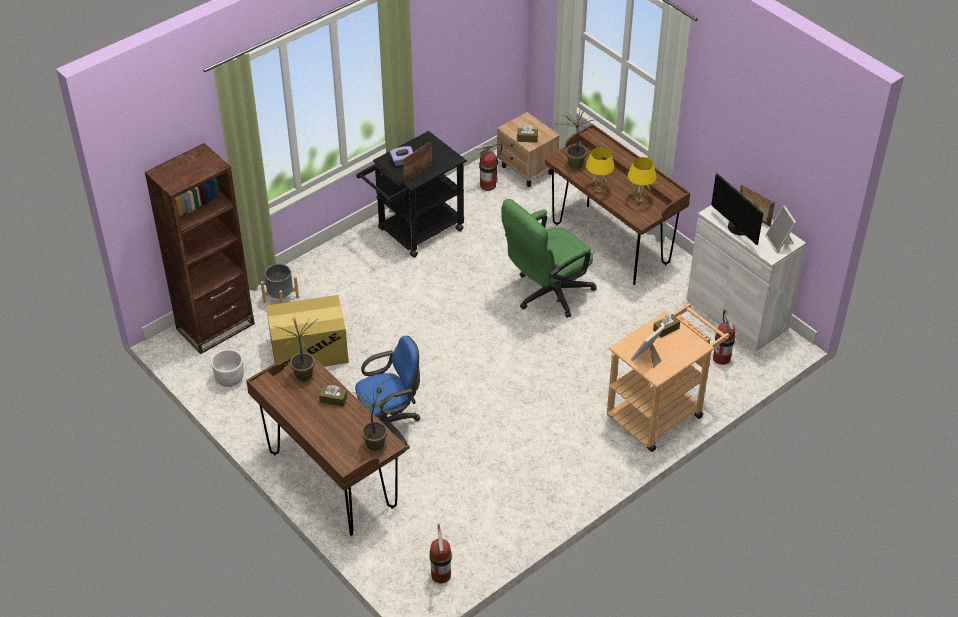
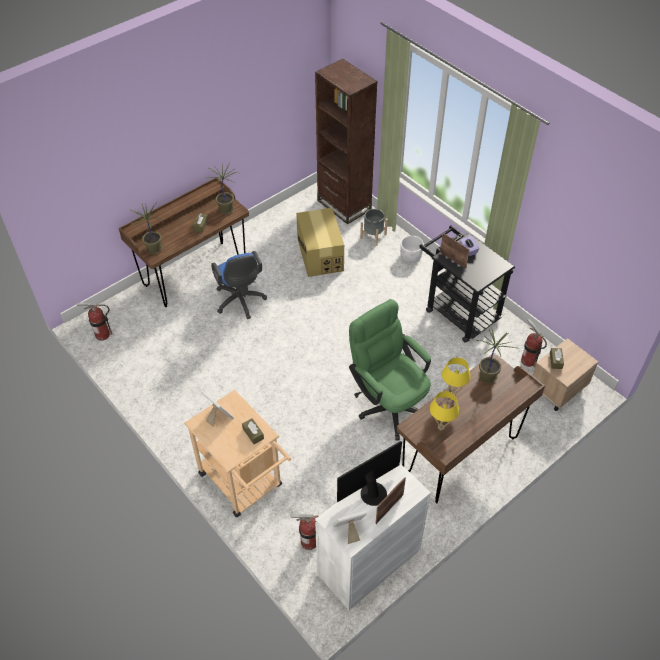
camera: 90 degrees right, 5 degrees up
(230, 379) = (293, 216): white planter -> white planter (410, 257)

